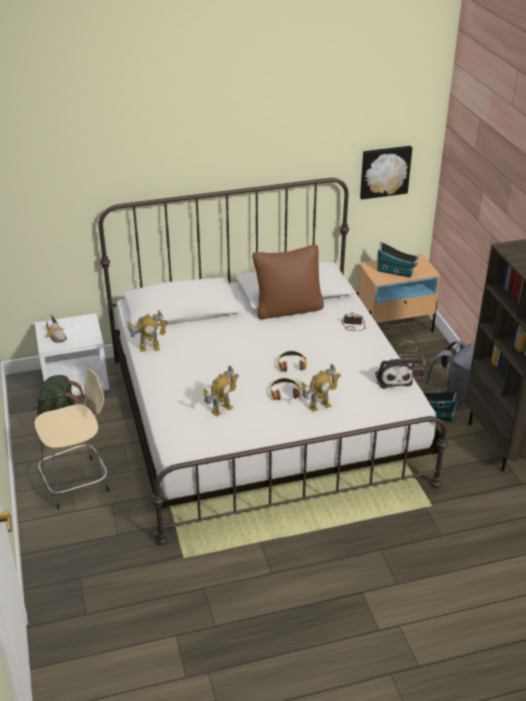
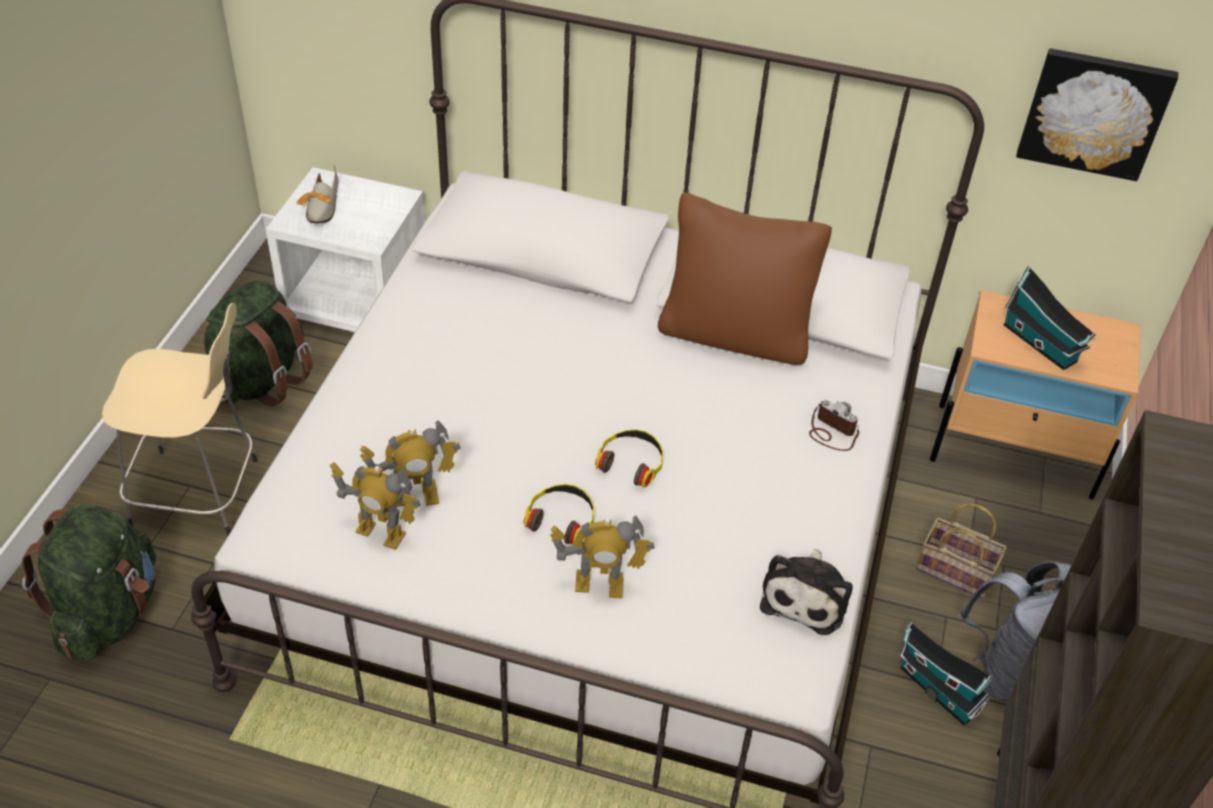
camera: 30 degrees right, 10 degrees up
(82, 542) = (109, 613): none -> green backpack
(149, 348) = (412, 305): toy robot -> toy robot (380, 533)

